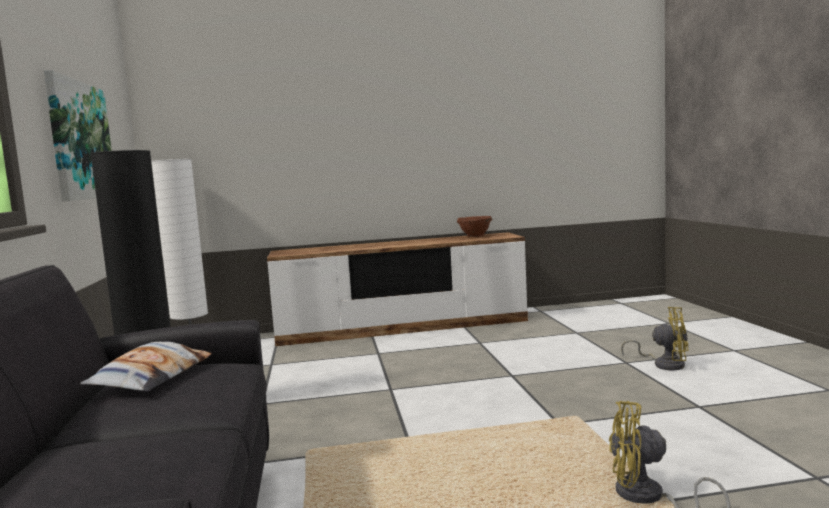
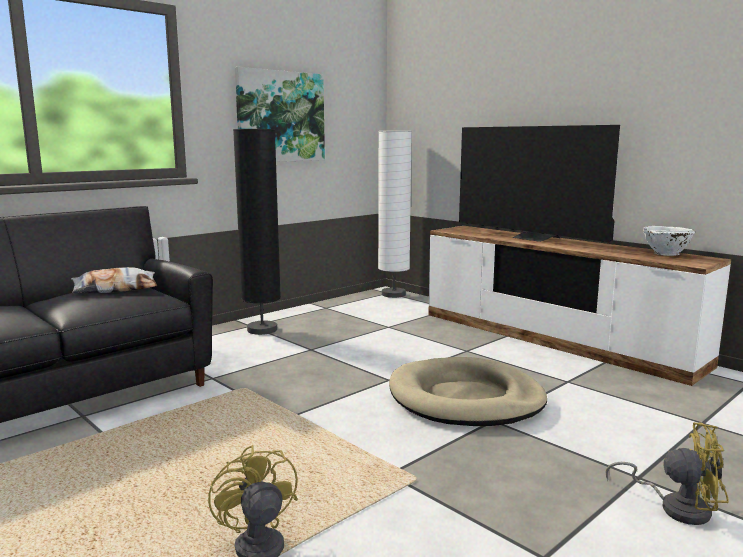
camera: 55 degrees right, 5 degrees up
(367, 245) = (533, 238): none -> television
(466, 374) = (465, 399): none -> beige dog bed
(474, 236) = (665, 254): brown bowl -> white bowl
(664, 364) = (676, 507): yellow fan -> yellow fan turned 60 degrees counterclockwise

